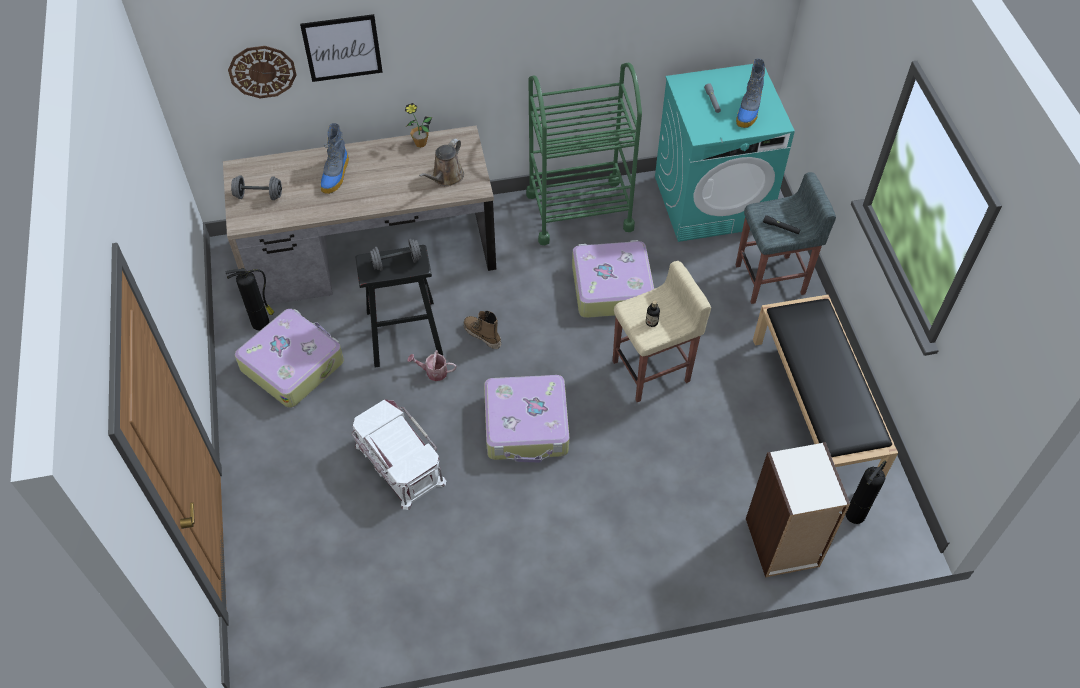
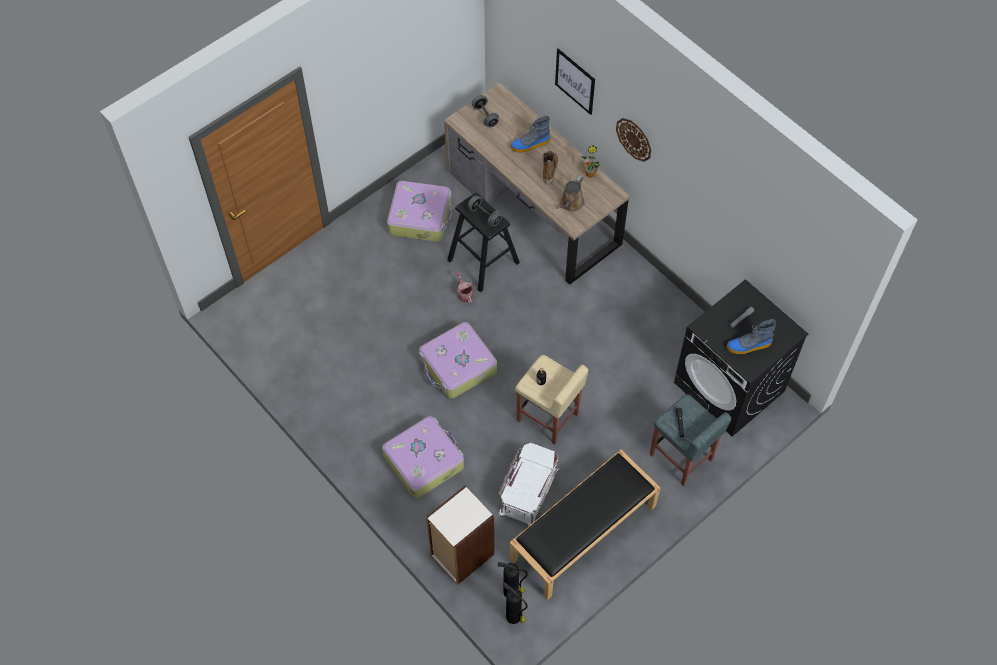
camera: 60 degrees right, 5 degrees up
(262, 71) = (534, 55): wall clock -> wall clock (634, 139)
(262, 323) = (440, 183): fire extinguisher -> fire extinguisher (514, 617)
(398, 464) = (386, 312): white storage box -> white storage box (528, 490)
(446, 177) = (570, 204): brown watering can -> brown watering can turned 60 degrees counterclockwise
(482, 335) = (510, 305): boot -> boot (549, 170)
(579, 211) = (657, 308): green cart -> none
(611, 287) = (603, 360): suitcase -> suitcase (424, 460)
(712, 201) = (729, 387): turquoise washing machine -> black washing machine

